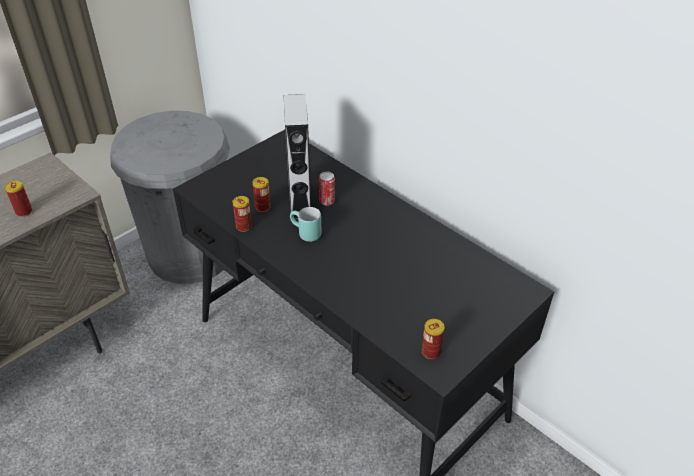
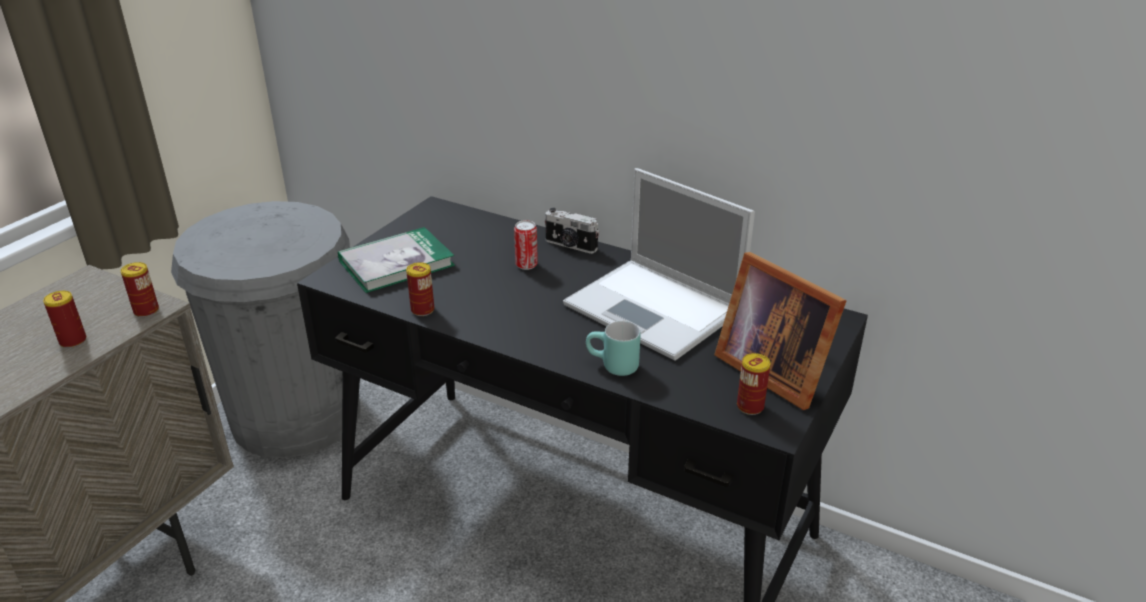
camera: 15 degrees left, 10 degrees down
(241, 184) = (396, 263): none -> book
(262, 207) = (439, 284): can -> can (146, 311)
(300, 202) = (489, 271): grey speaker -> none
(304, 234) = (513, 305): turquoise mug -> turquoise mug (612, 367)
(364, 190) = (570, 246): none -> camera
(401, 256) = (656, 309): none -> laptop
(460, 324) = (772, 369): none -> picture frame

